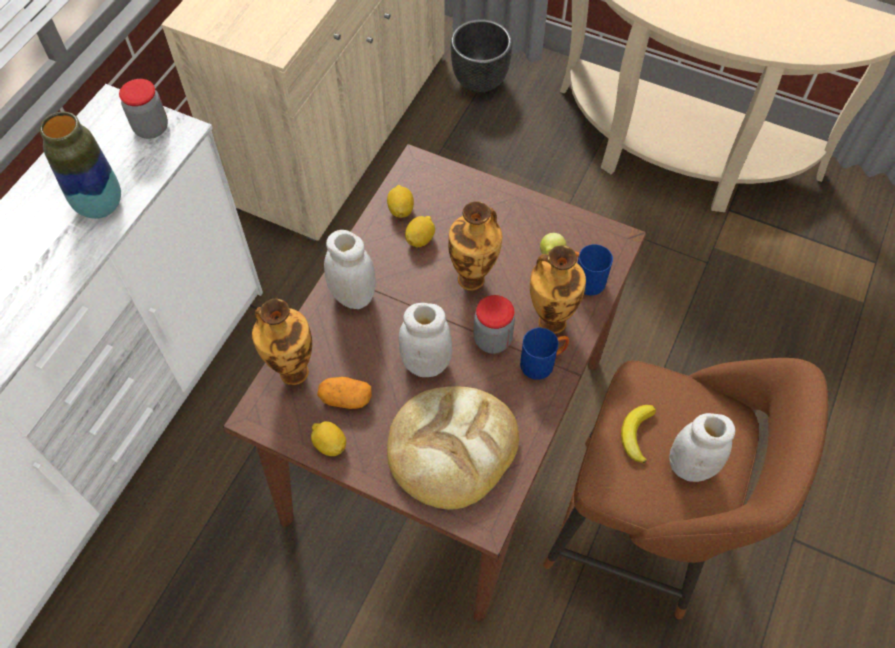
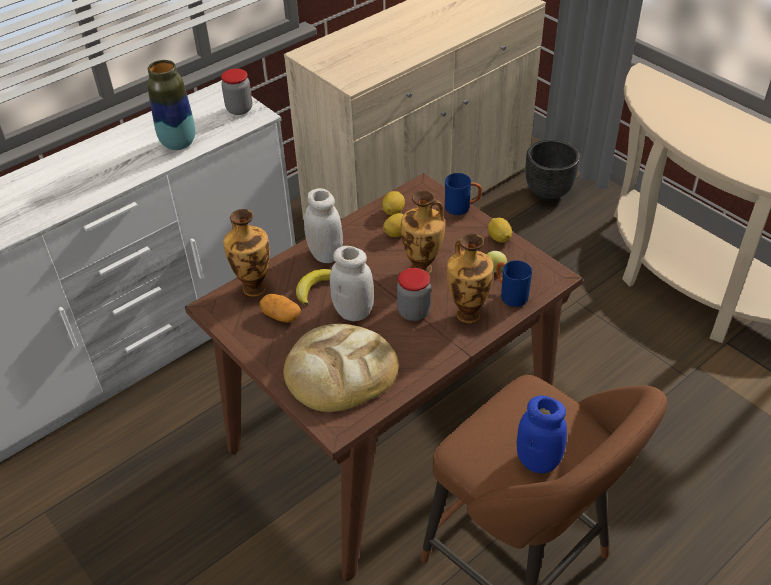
camera: 25 degrees right, 15 degrees down
(330, 444) = (252, 340): lemon -> lemon (499, 238)
(543, 362) = (444, 339): blue mug -> blue mug (462, 207)
(636, 434) = (503, 423): banana -> banana (314, 287)
(690, 466) = (538, 461): white jar -> blue jar

